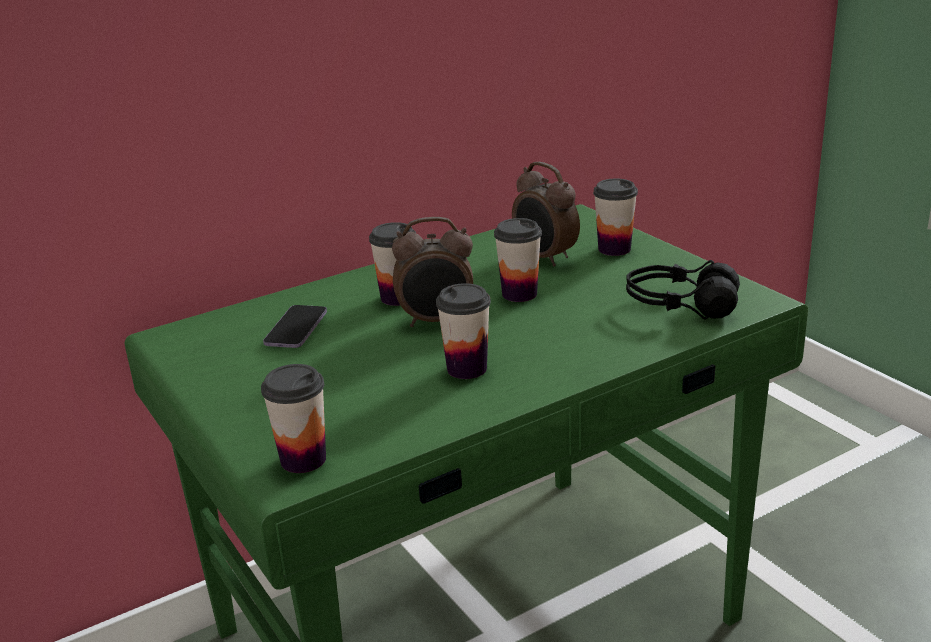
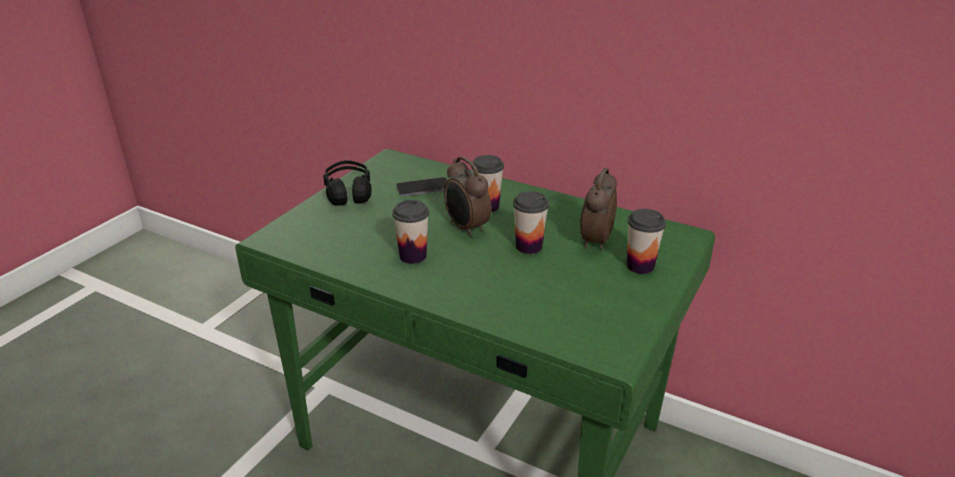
camera: 60 degrees right, 5 degrees up
(303, 459) = (288, 236): cup -> none
(680, 306) = (567, 319): black headphones -> black headphones (348, 192)

